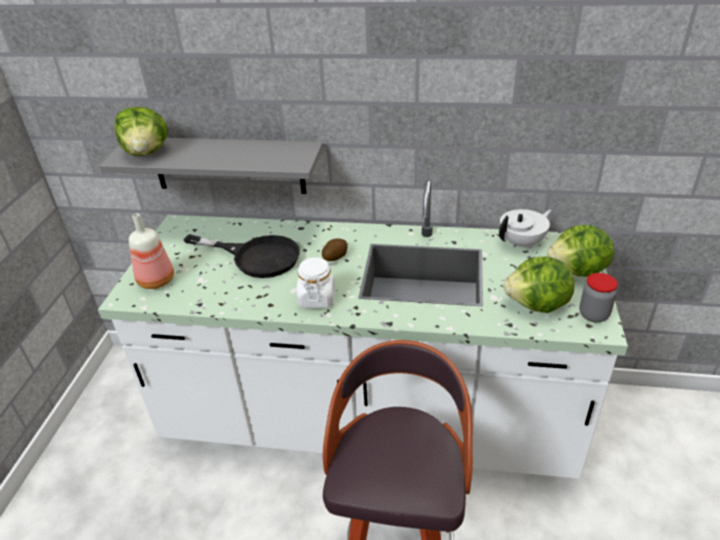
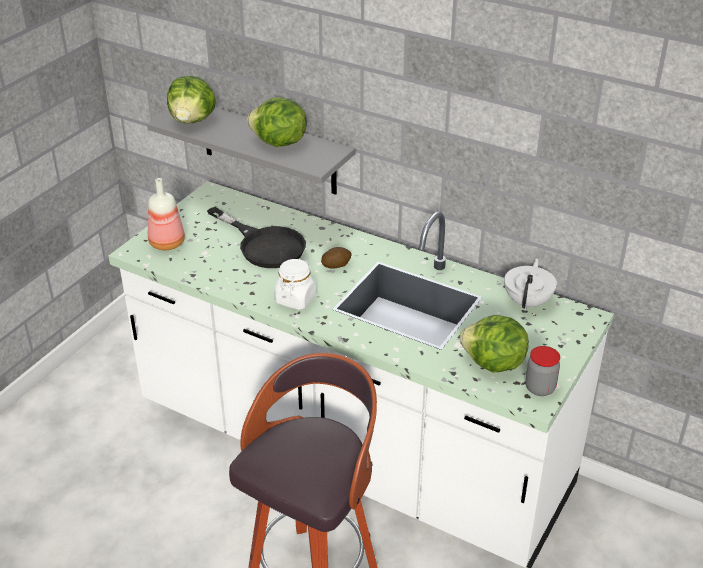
camera: 20 degrees right, 0 degrees up
(522, 243) = (528, 302): white teapot -> white teapot turned 60 degrees counterclockwise
(578, 271) = (560, 345): lettuce -> lettuce (279, 143)

